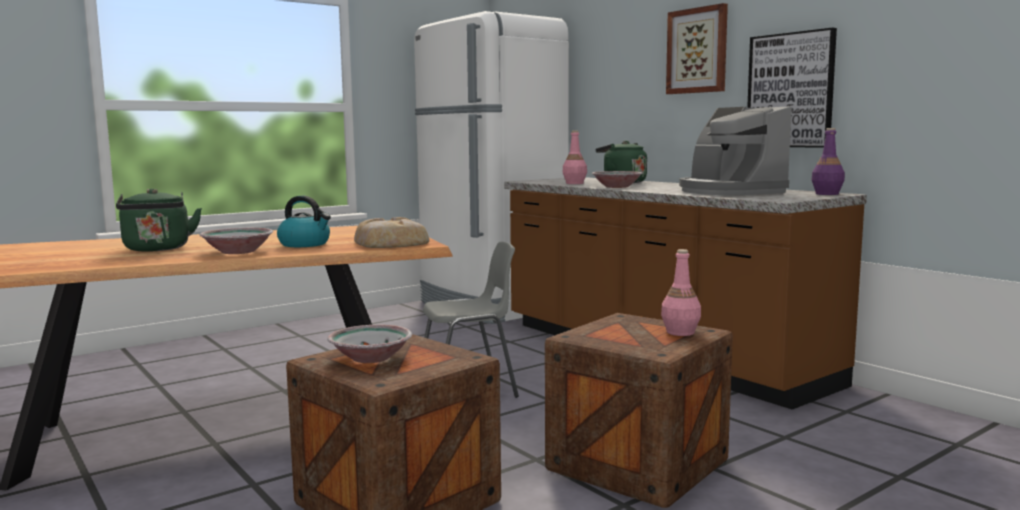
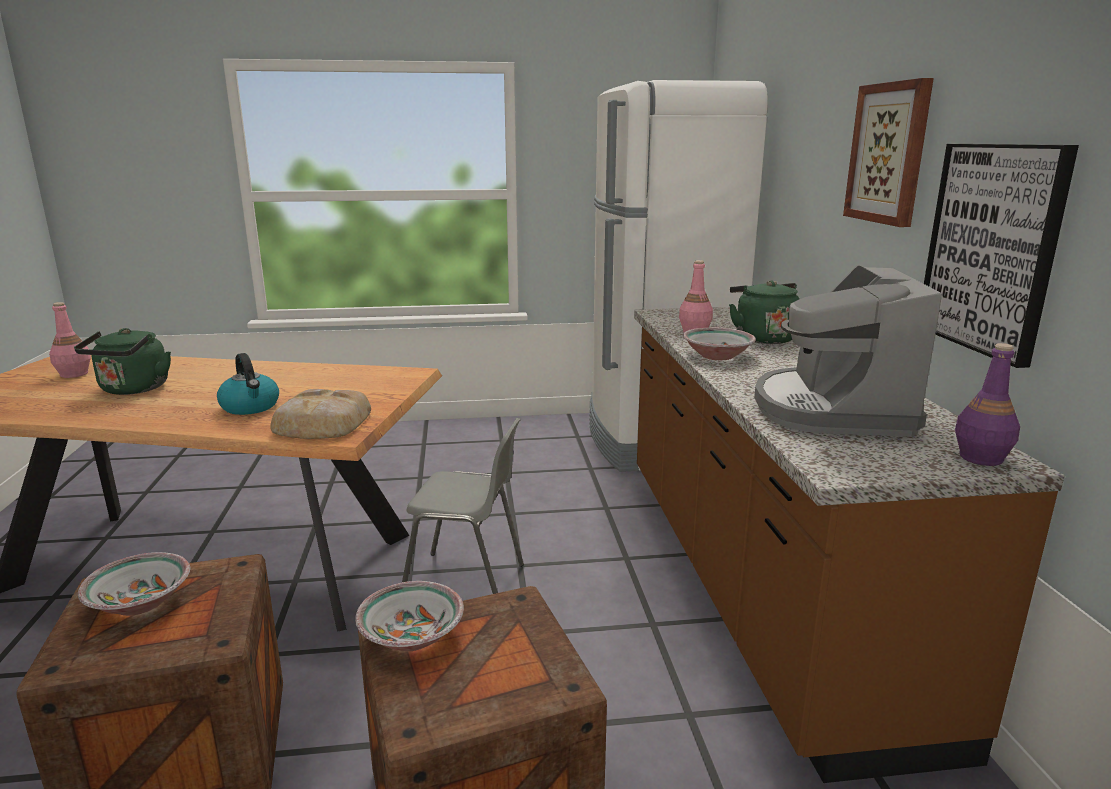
camera: 30 degrees right, 10 degrees up
(237, 252) = (167, 412): bowl -> bowl (410, 636)
(680, 332) = (523, 676): pink bottle -> pink bottle (74, 374)

